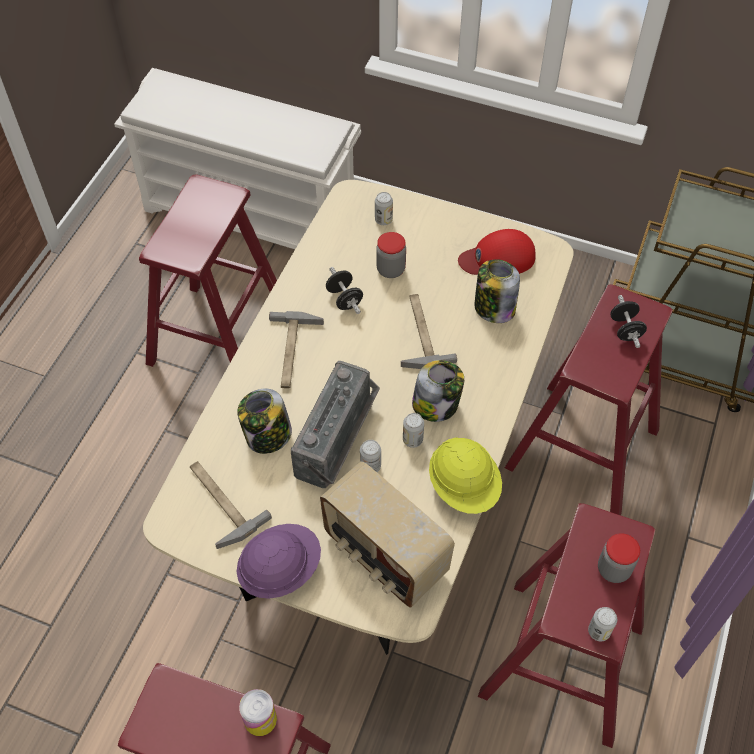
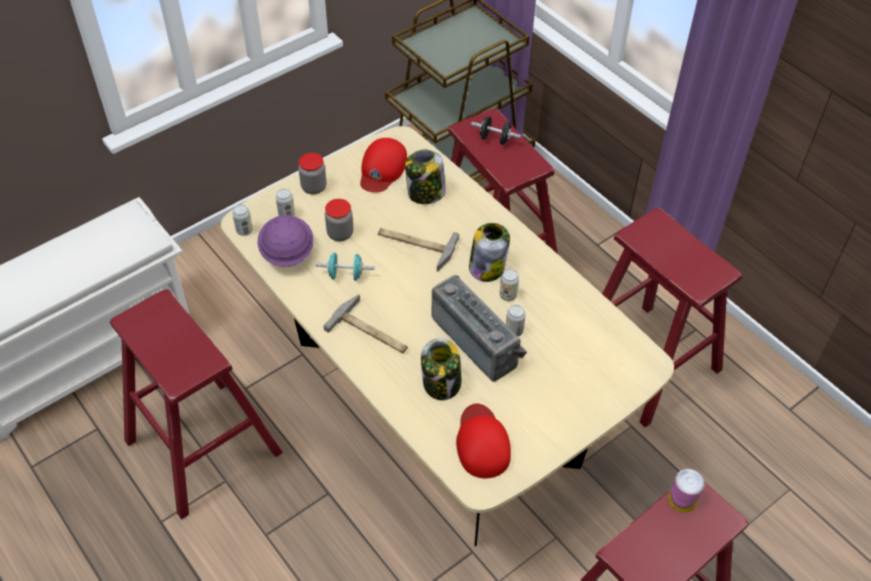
camera: 60 degrees left, 5 degrees down
(219, 502) = (482, 442): hammer -> red cap
(280, 569) = (568, 428): purple hard hat -> purple hard hat (287, 252)
(344, 299) = (345, 275): black dumbbell -> turquoise dumbbell
(384, 555) = (595, 358): radio -> none
(464, 486) = (567, 285): yellow hard hat -> none
(599, 631) = (716, 273): can -> can (244, 230)
(613, 569) = (676, 242): jar -> jar (314, 187)

